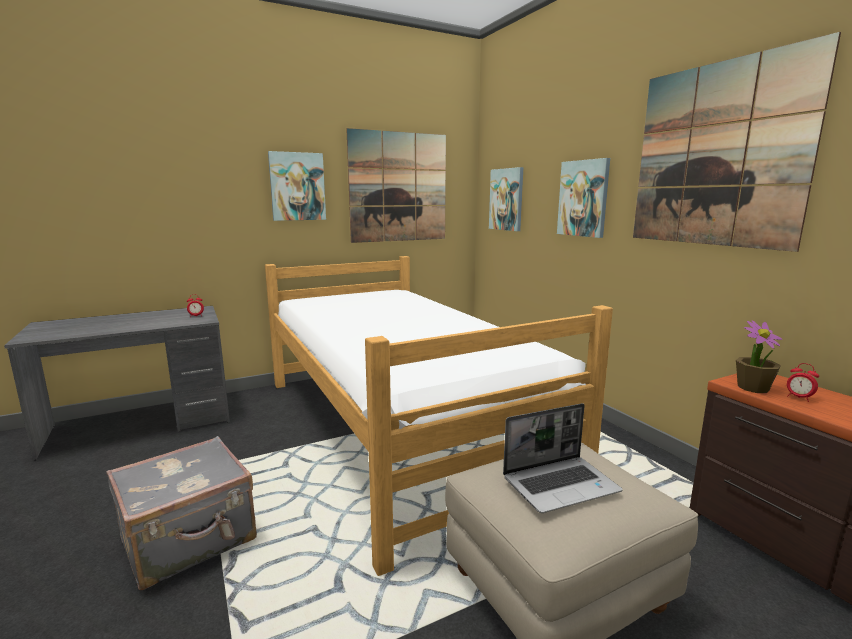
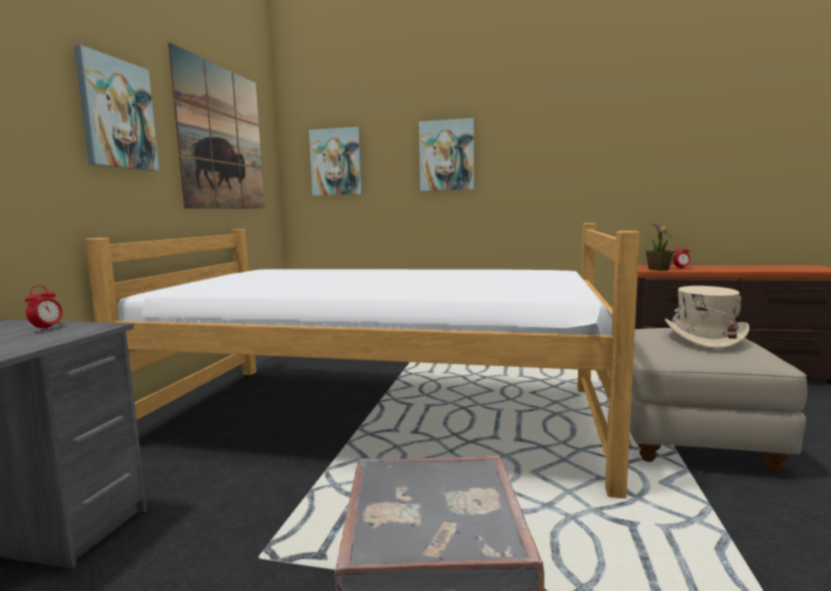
camera: 50 degrees left, 5 degrees down
(561, 484) = (704, 338): laptop -> beige hat
(717, 155) = (574, 118): picture -> none

